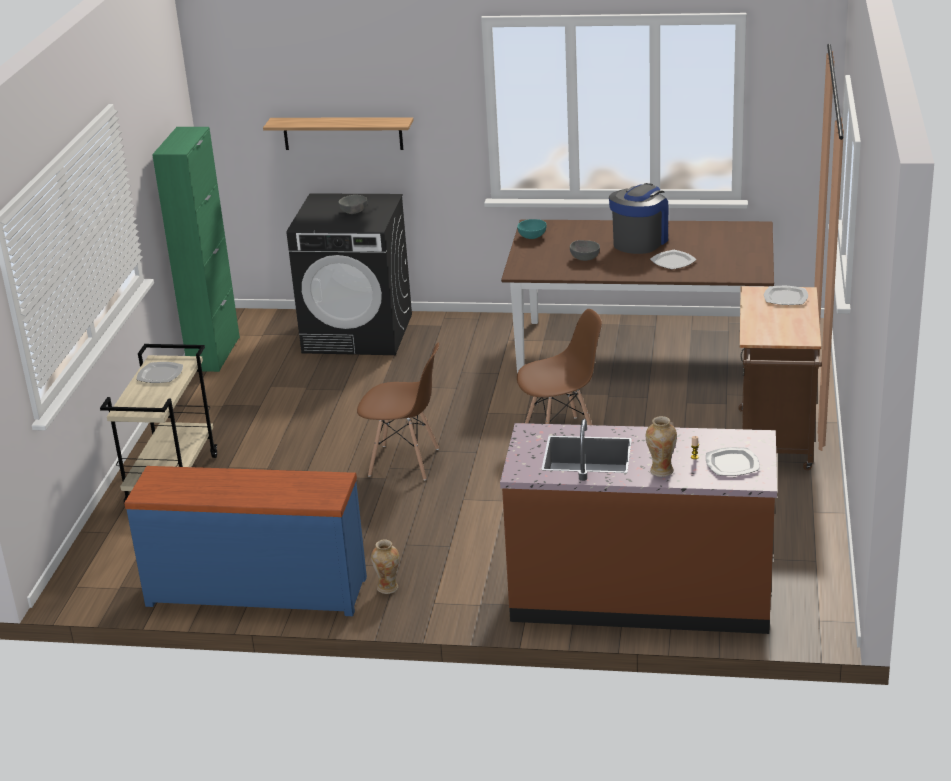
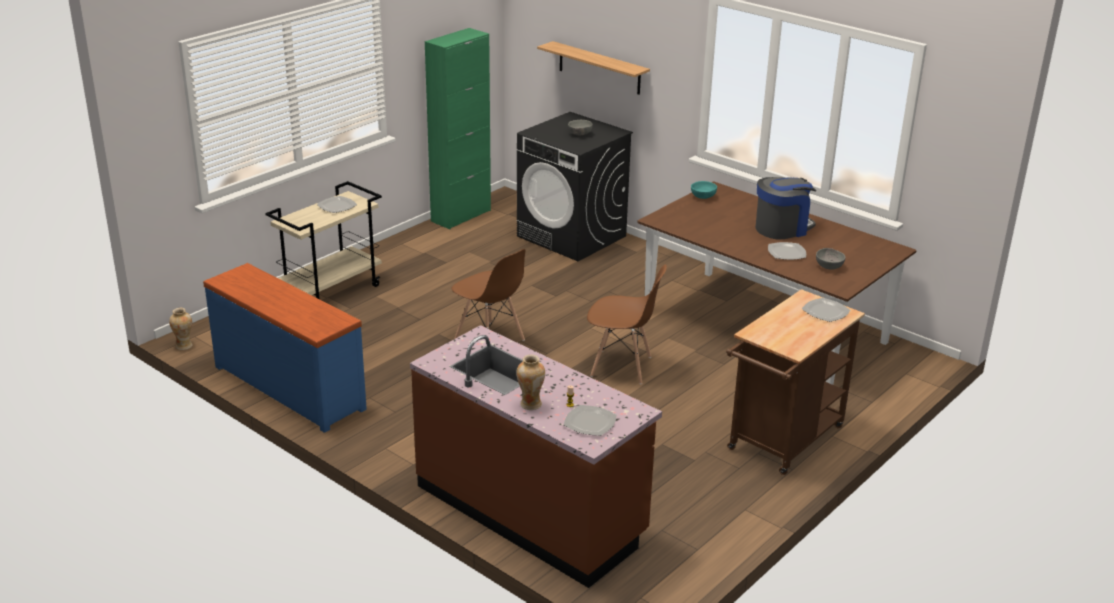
camera: 30 degrees right, 0 degrees up
(388, 588) = (370, 423): vase -> vase (184, 346)
(585, 258) = (720, 226): grey bowl -> grey bowl (829, 267)

